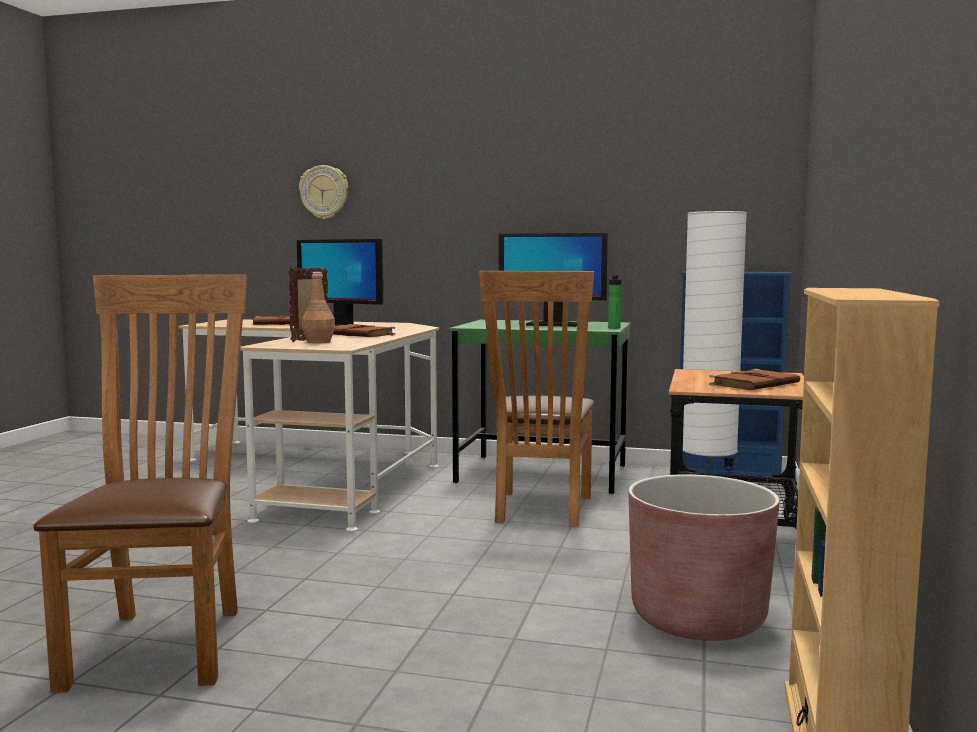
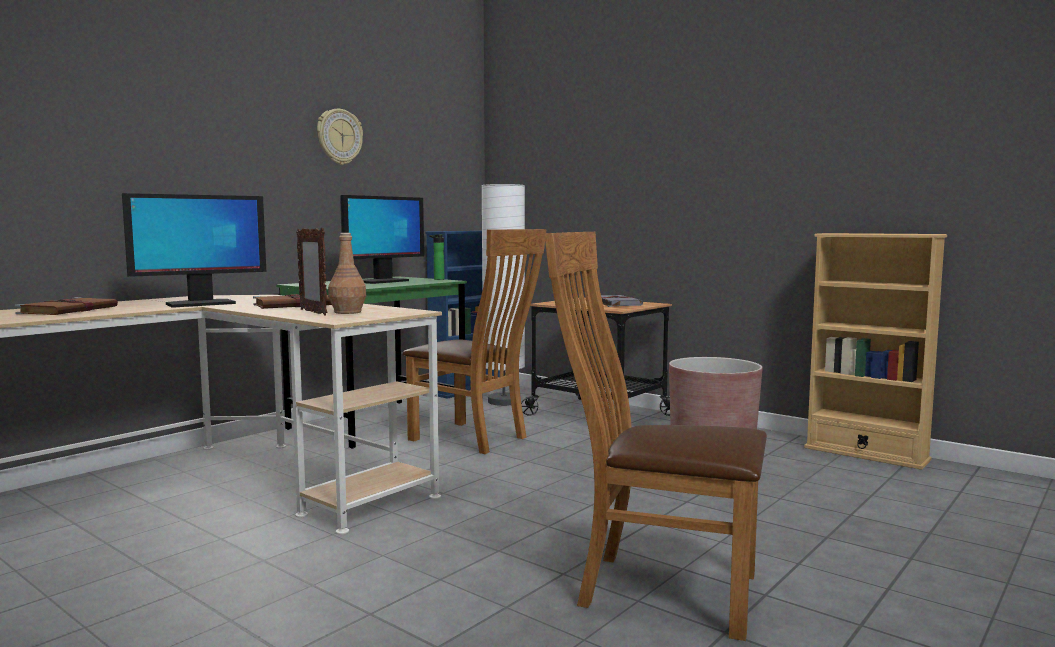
camera: 65 degrees left, 0 degrees up
(324, 192) = (64, 128): wall clock -> wall clock (339, 137)
(755, 384) = (616, 303): brown book -> grey book

